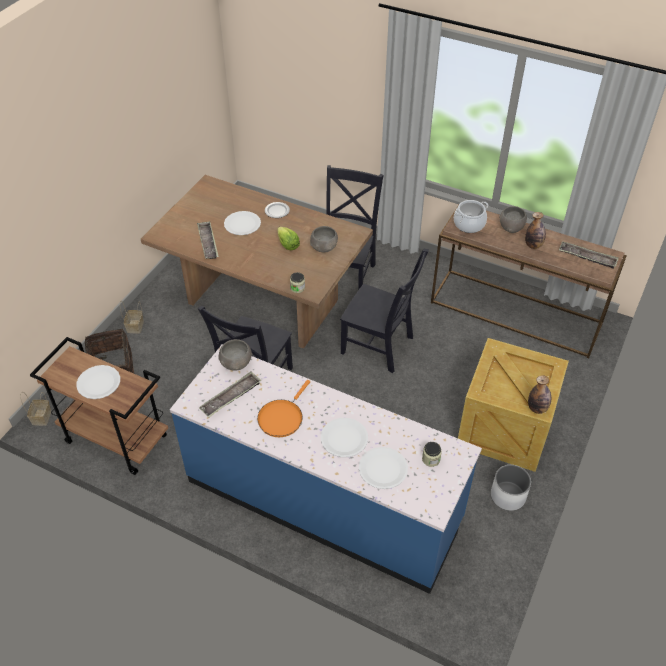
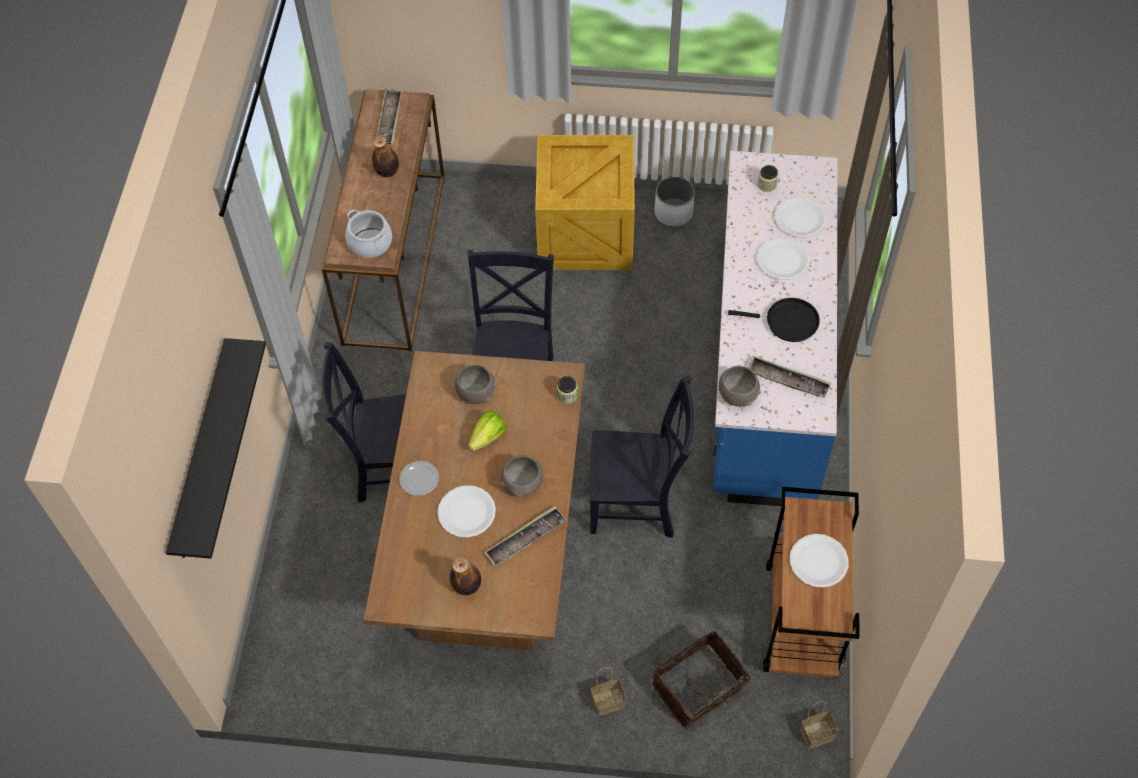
camera: 110 degrees left, 10 degrees up
(282, 417) = (787, 322): orange frying pan -> black frying pan
(298, 78) = (201, 452): none -> black shelf
(510, 227) = (360, 200): grey bowl -> grey bowl (522, 485)
(537, 408) = (619, 148): bottle -> bottle (467, 586)

